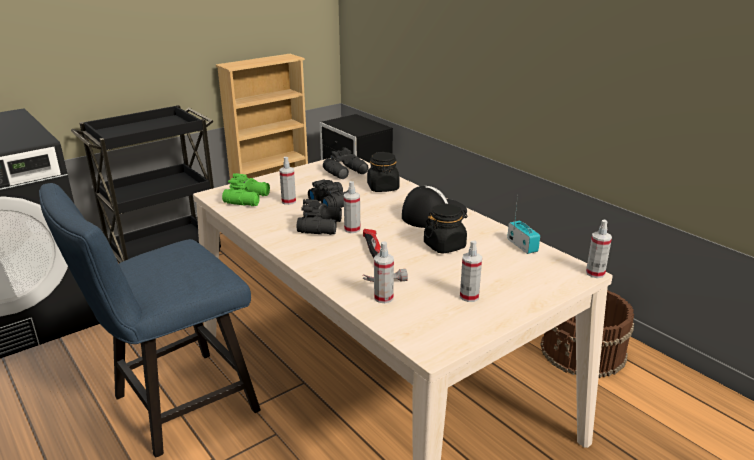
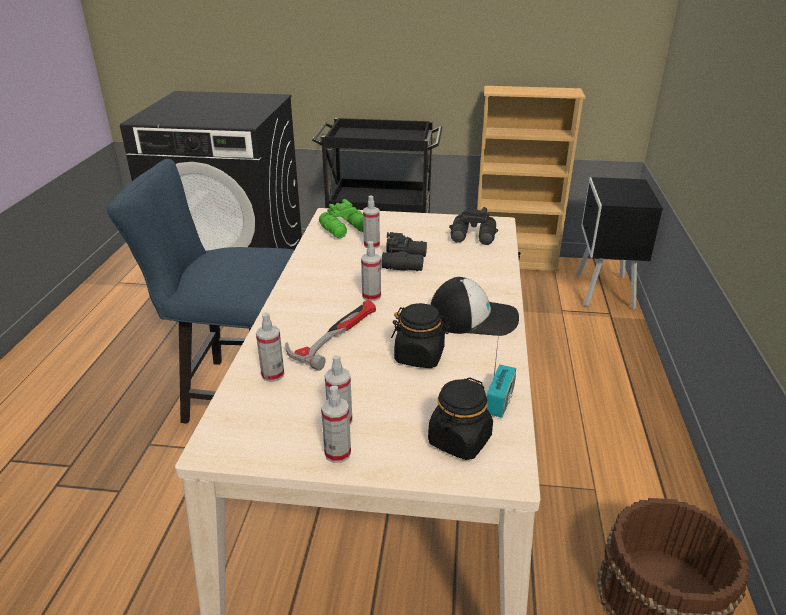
camera: 45 degrees right, 5 degrees up
(321, 226) = (353, 280): black binoculars -> none
(383, 188) = (478, 267): black jar -> black jar (459, 441)
(595, 273) = (520, 484): spray bottle -> spray bottle (337, 453)

